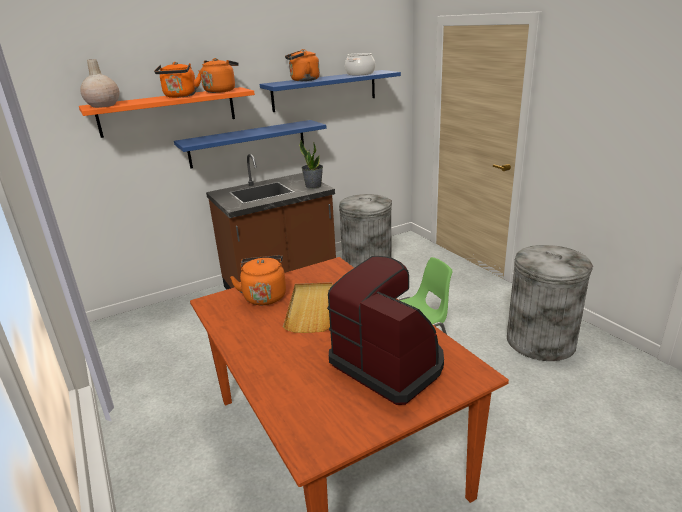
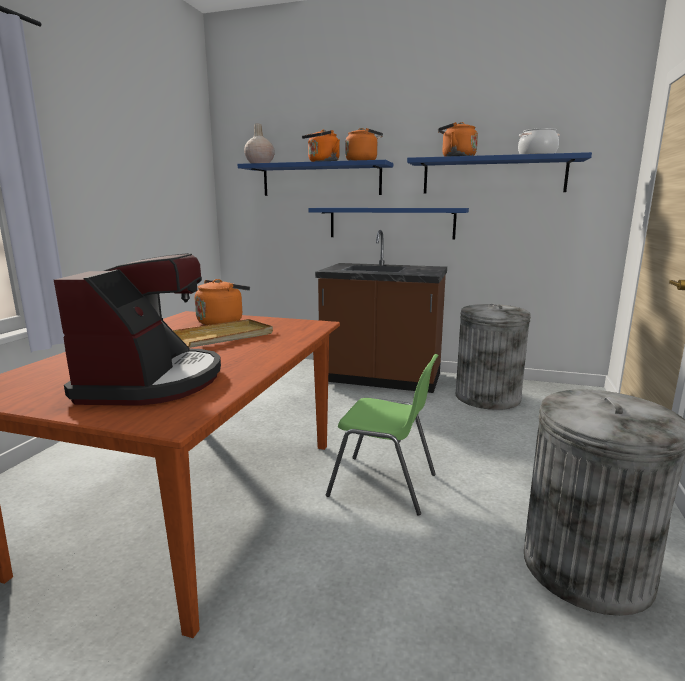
camera: 45 degrees right, 10 degrees down
(168, 112) = (321, 180): orange shelf -> blue shelf
(313, 186) = (426, 272): potted plant -> none

